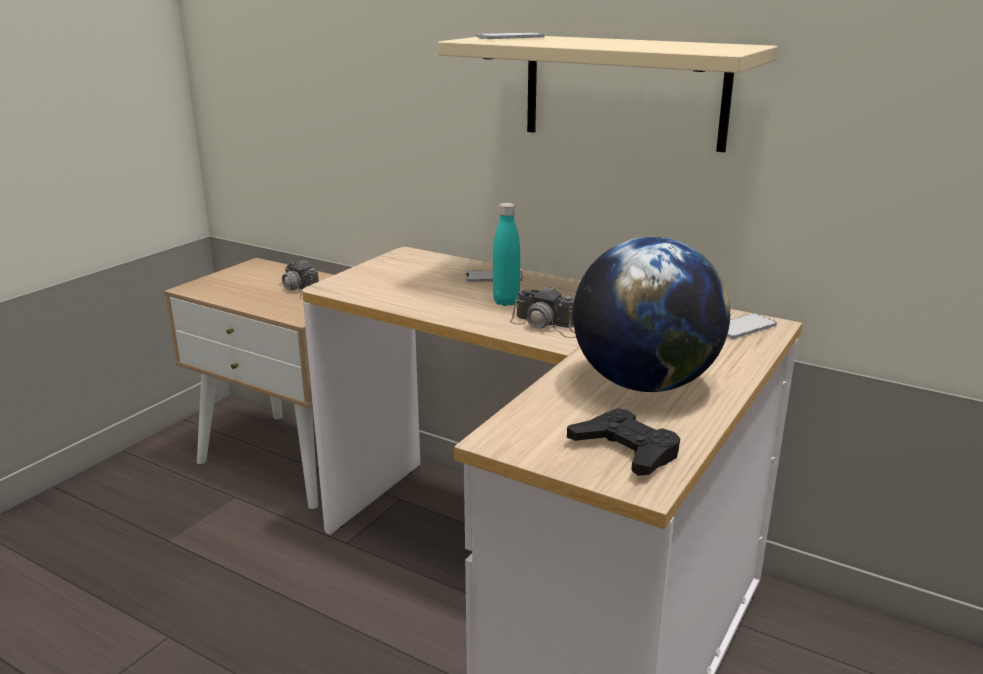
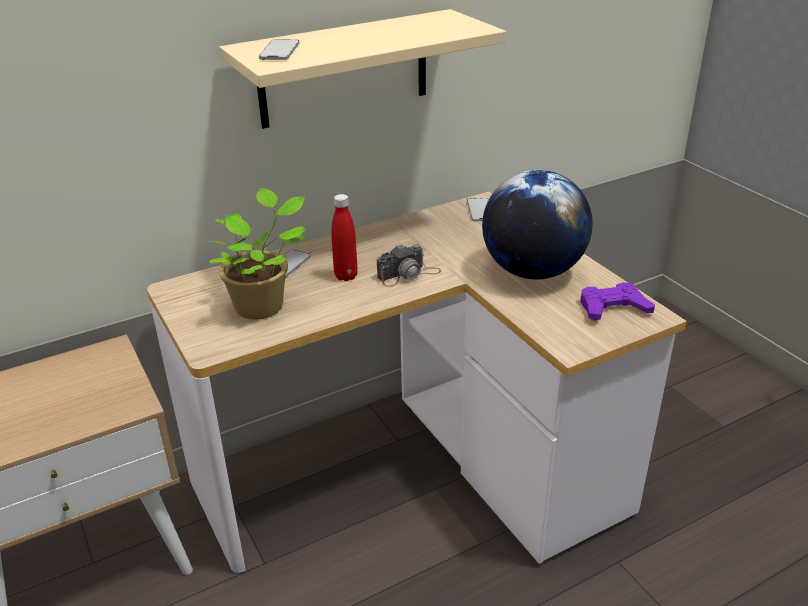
camera: 60 degrees left, 10 degrees up
(299, 289) = (58, 389): camera -> none
(416, 286) = (263, 306): none -> potted plant
(506, 302) = (346, 276): turquoise bottle -> red bottle
(626, 450) = (613, 308): black game controller -> purple game controller

